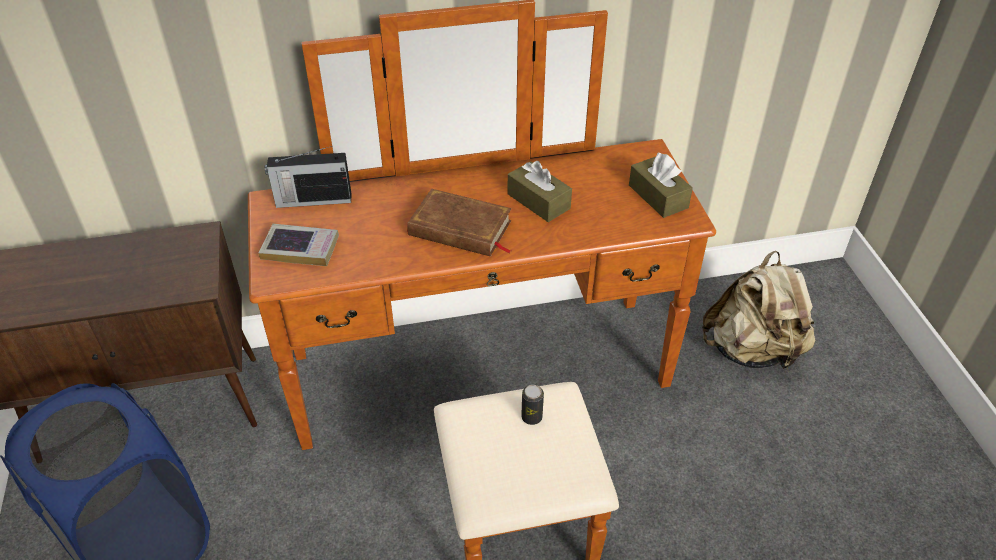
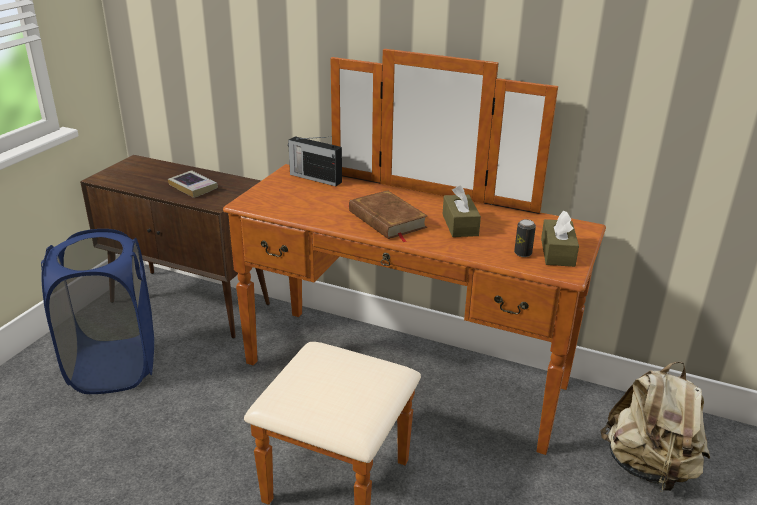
camera: 35 degrees right, 15 degrees down
(300, 249) = (278, 196): book -> book (193, 187)
(531, 417) = (358, 371): can -> can (522, 253)

